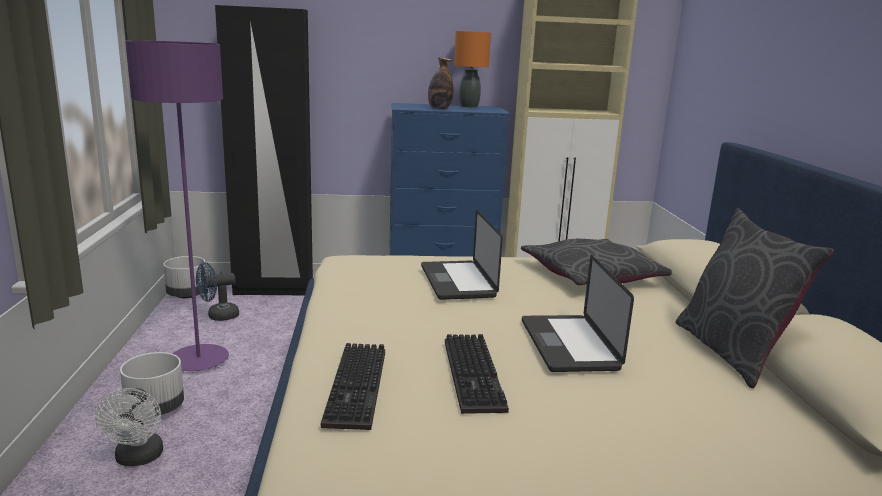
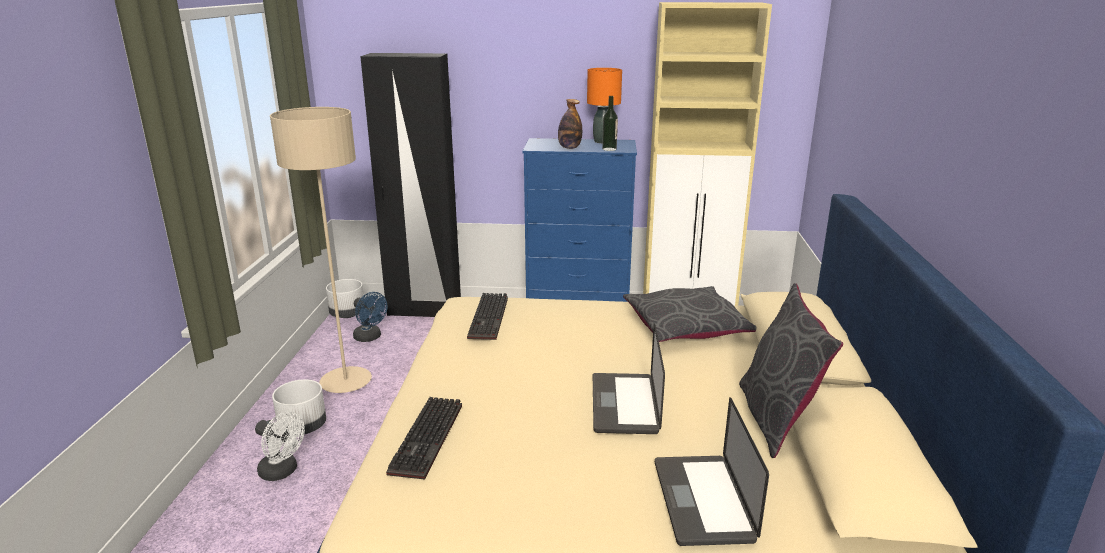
camera: 10 degrees right, 5 degrees up
(138, 459) = (282, 472): white fan -> white fan turned 60 degrees counterclockwise
(198, 360) = (346, 382): purple floor lamp -> beige floor lamp
(218, 316) = (370, 337): blue fan -> blue fan turned 120 degrees counterclockwise
(457, 281) = (552, 332): laptop -> laptop (702, 500)
(476, 376) = (530, 432): keyboard -> keyboard (490, 318)
(480, 110) = (609, 149): none -> bottle

